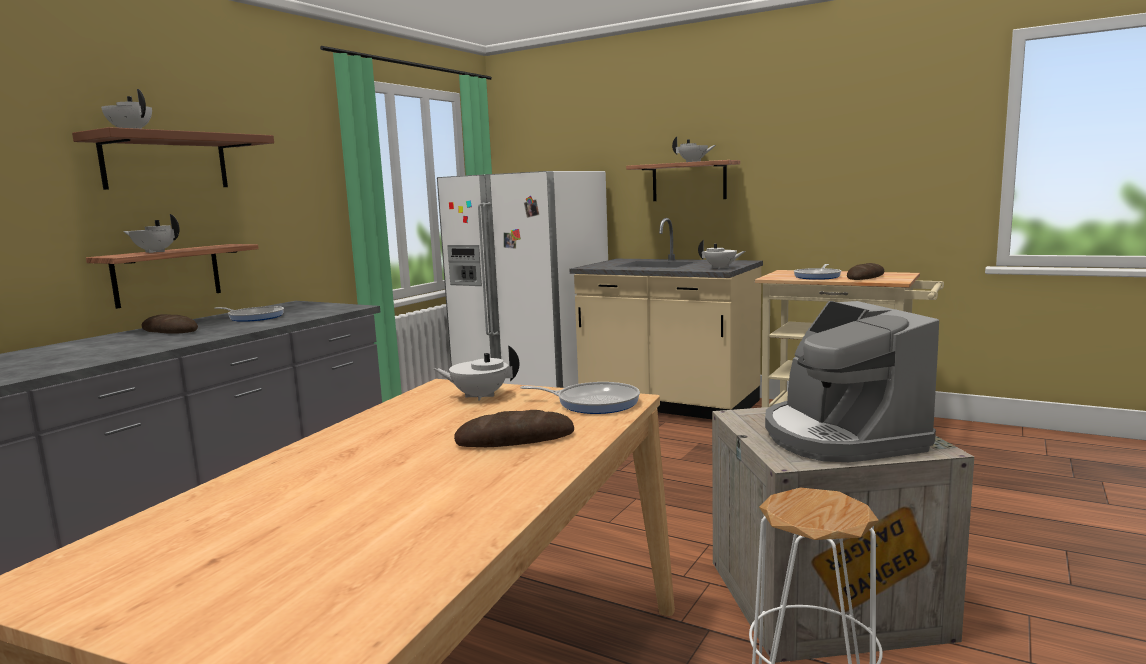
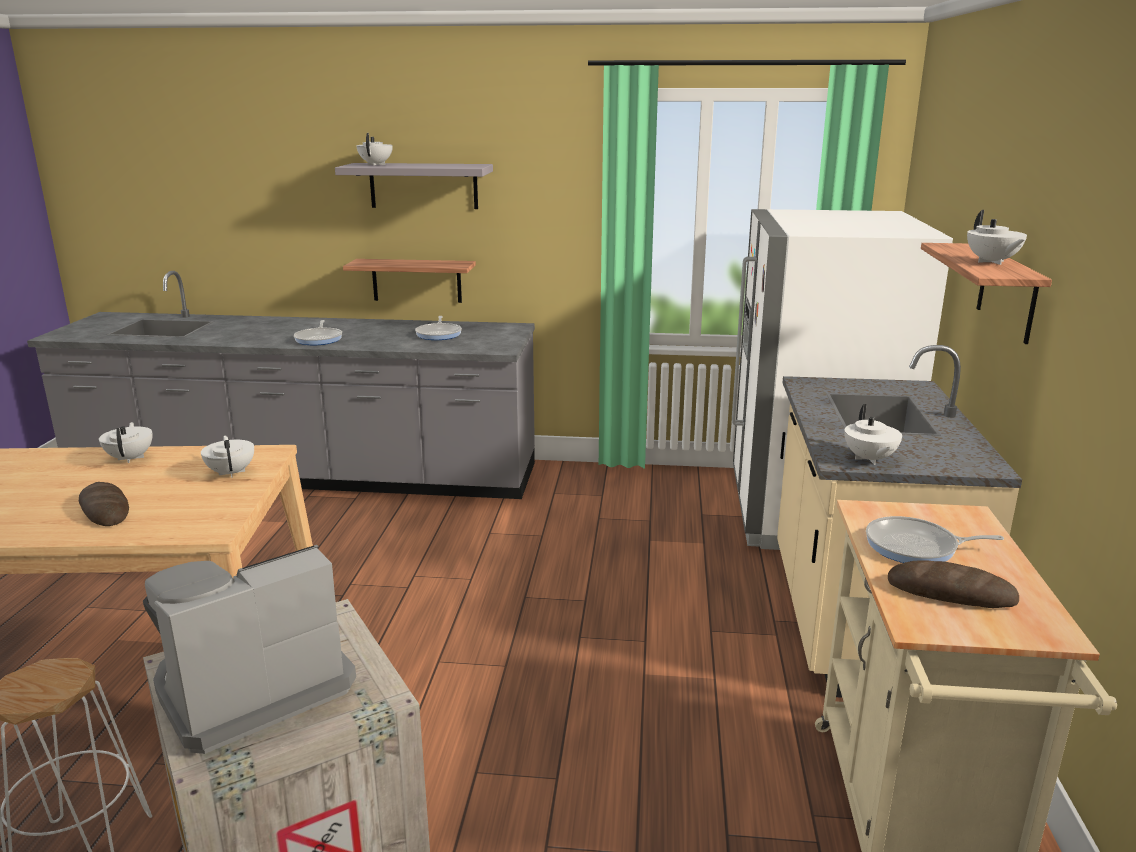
camera: 65 degrees right, 10 degrees up
(155, 252) = (390, 263): white teapot -> white teapot (131, 458)
(165, 162) = (423, 186): brown shelf -> grey shelf
(170, 330) = (375, 329): bread -> none
(593, 403) = (203, 519): frying pan -> frying pan (319, 339)

